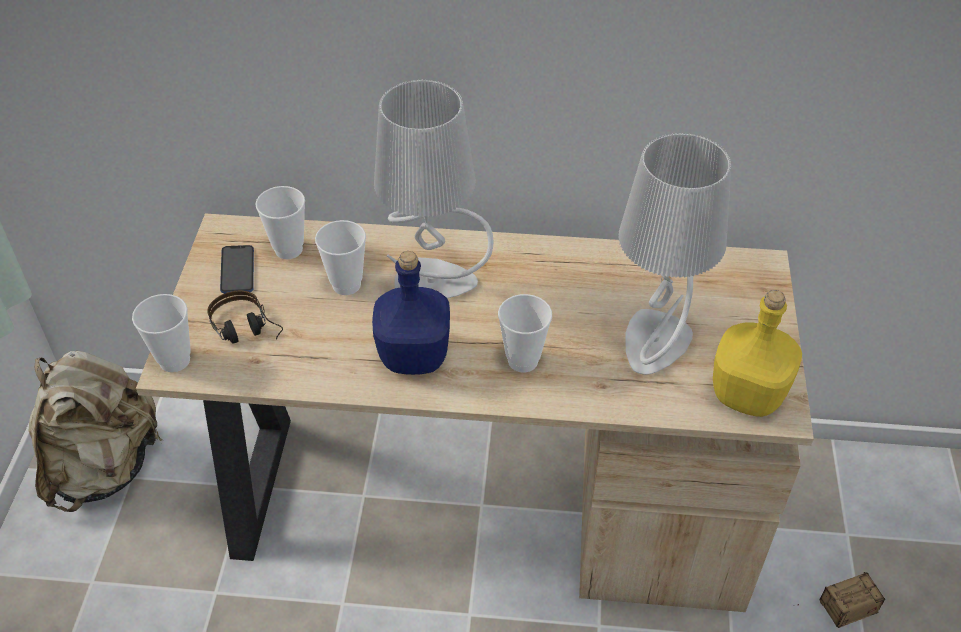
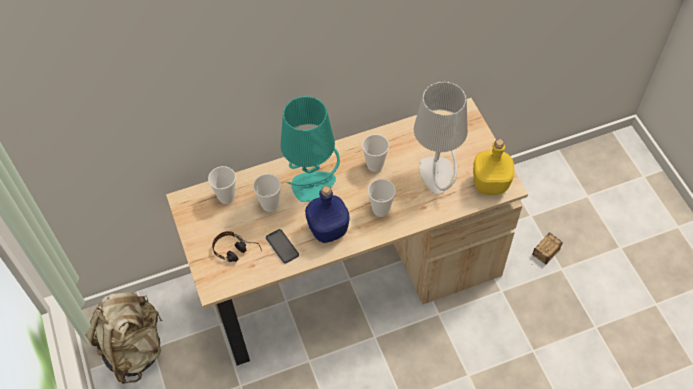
camera: 25 degrees left, 10 degrees up
(174, 360) = (211, 283): cup -> cup (375, 165)
(237, 270) = (208, 220): phone -> phone (282, 246)
(434, 282) = (313, 185): grey table lamp -> turquoise table lamp

